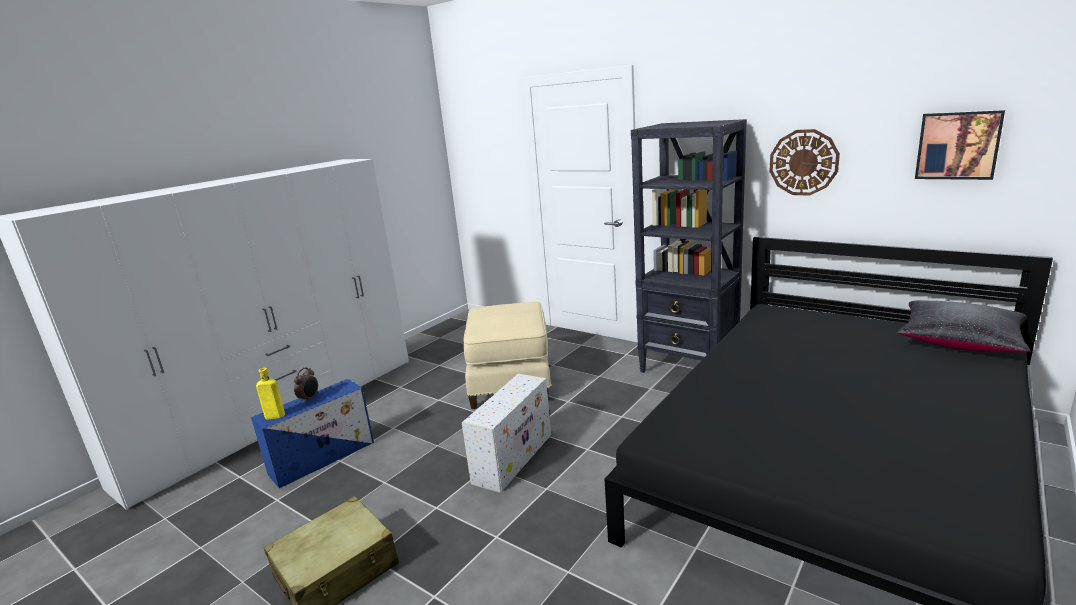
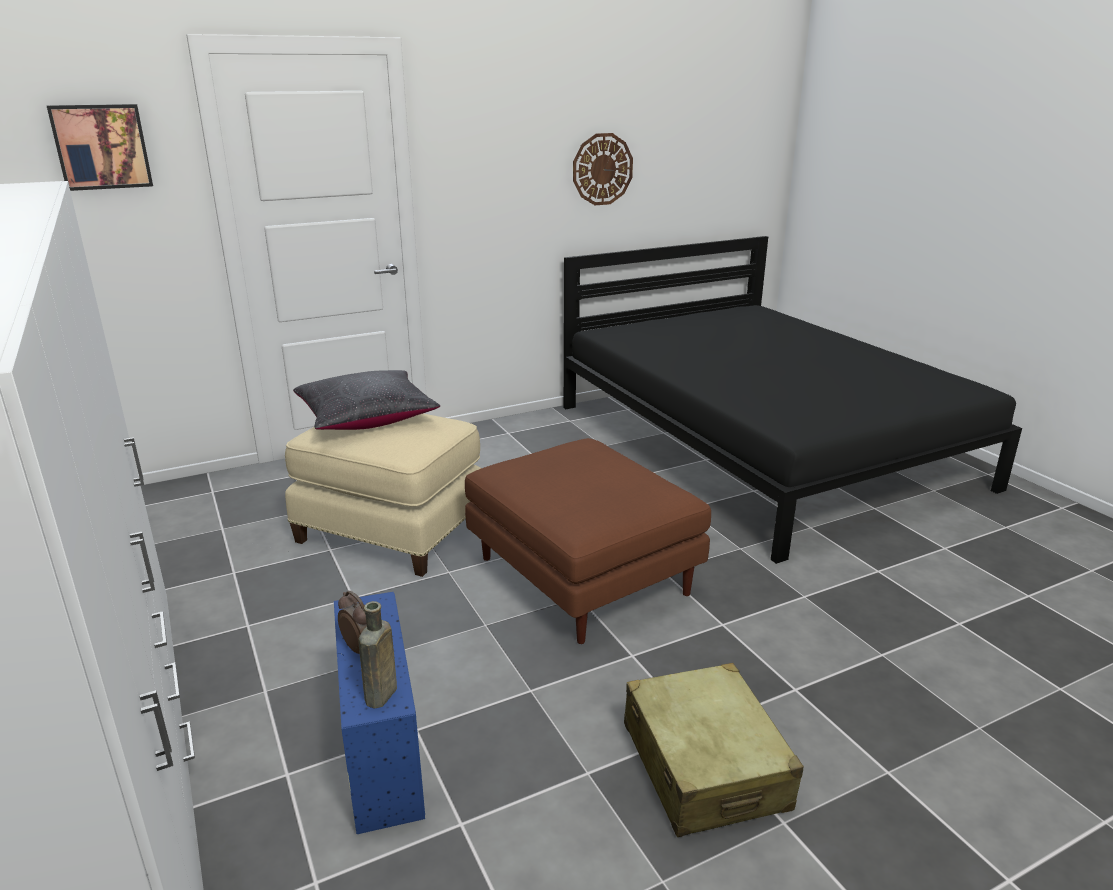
camera: 65 degrees left, 5 degrees up
(273, 416) = (380, 697): yellow bottle -> brown bottle
(514, 457) = (580, 575): white storage box -> brown ottoman
(689, 368) = (526, 430): black bookcase -> none
(958, 145) = (711, 148): picture -> picture (102, 146)
(959, 340) = (745, 314): black pillow -> black pillow (366, 417)

